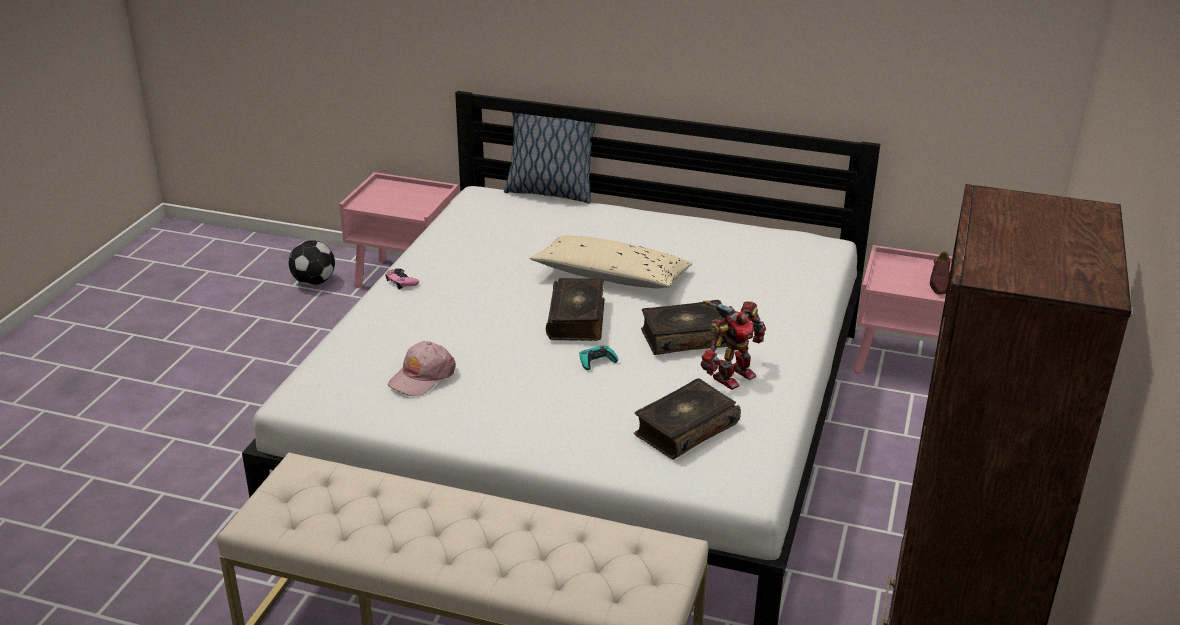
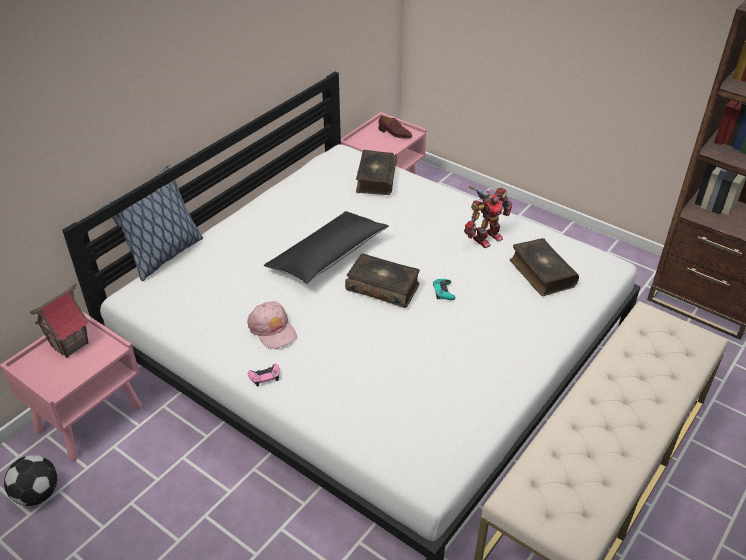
camera: 70 degrees left, 10 degrees up
(415, 194) = (70, 344): none -> toy house
(422, 377) = (428, 390): pink cap -> pink cap (272, 329)
(611, 277) = (328, 256): beige pillow -> black pillow
(686, 338) = (432, 243): book -> book (375, 179)
(731, 375) = (486, 237): toy robot -> toy robot turned 75 degrees clockwise

